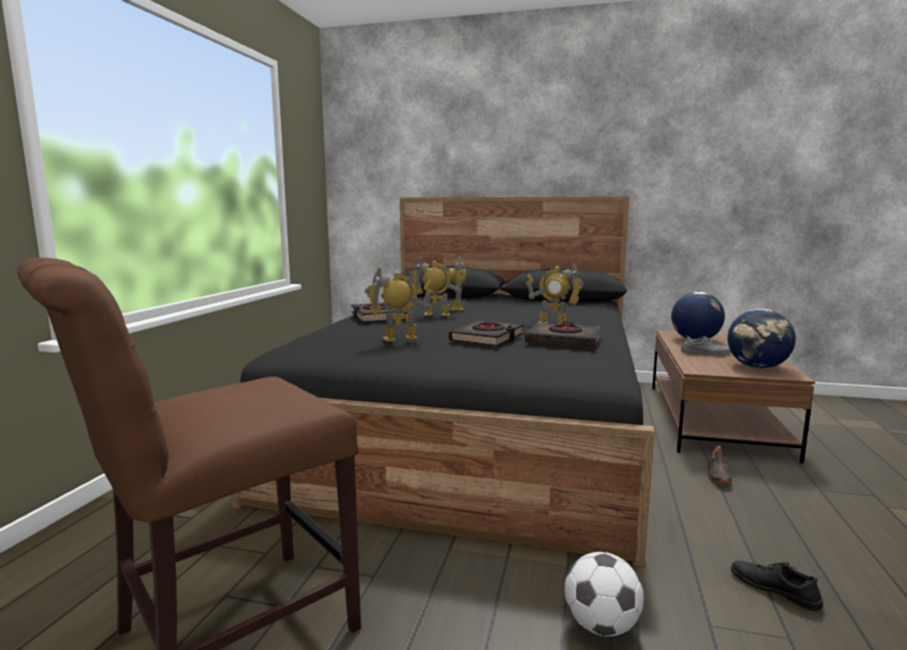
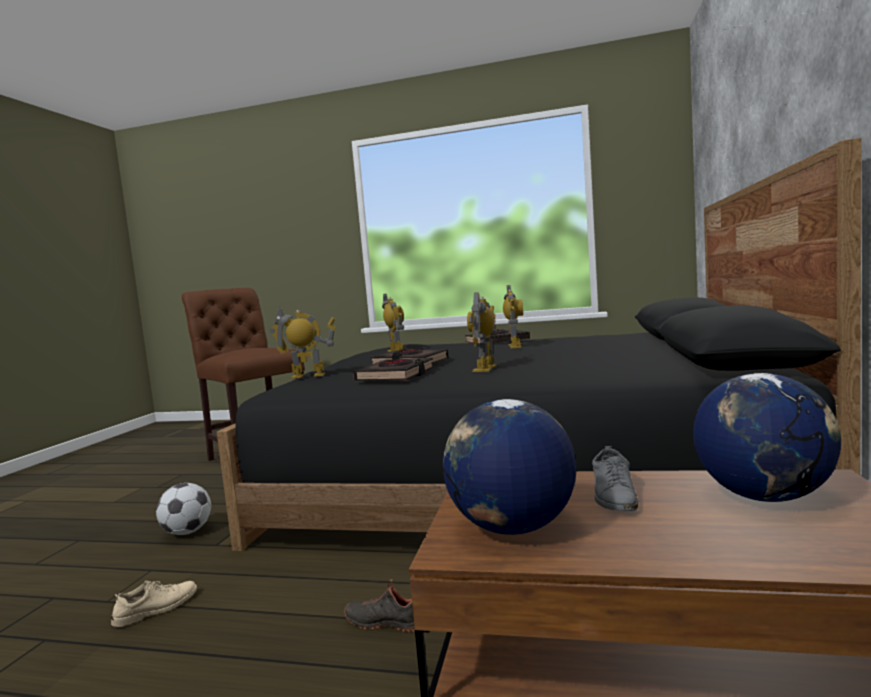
camera: 90 degrees right, 5 degrees down
(457, 308) = (570, 346): toy robot -> toy robot (308, 376)
(774, 589) = (156, 608): black shoe -> beige shoe

